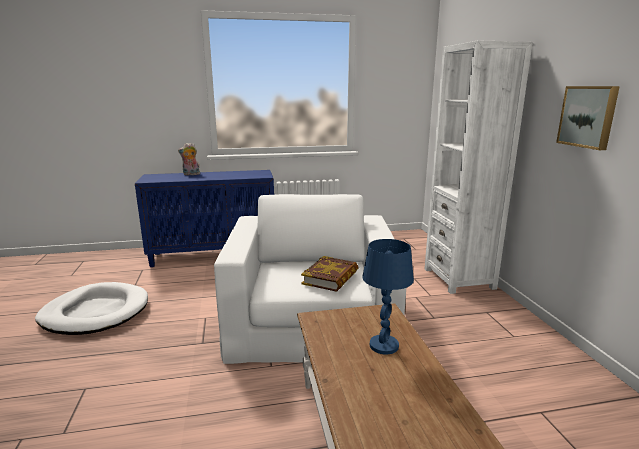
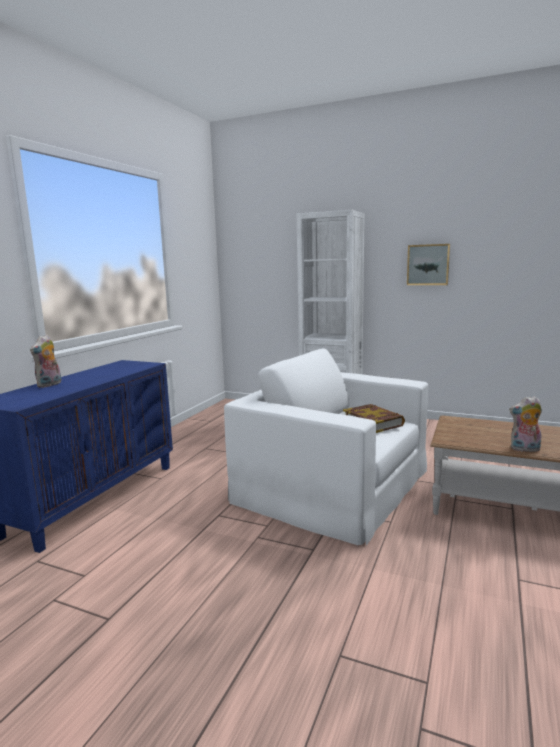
camera: 55 degrees left, 5 degrees down
(95, 312) = (125, 625): white dog bed -> none
(330, 365) = (524, 449): none -> plush toy
(384, 346) = (504, 431): blue table lamp -> none

